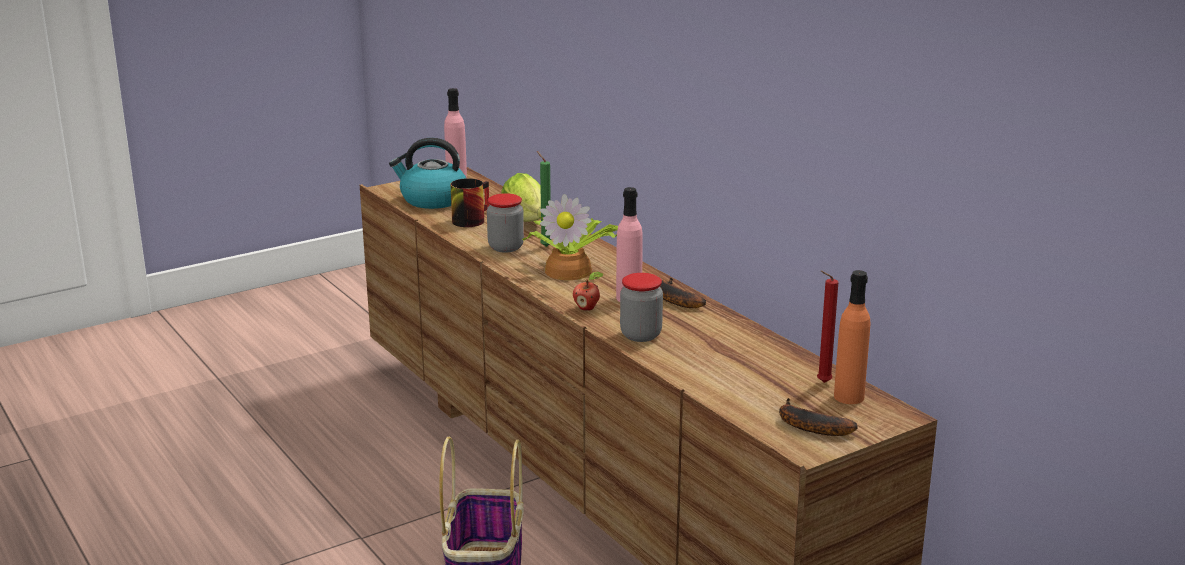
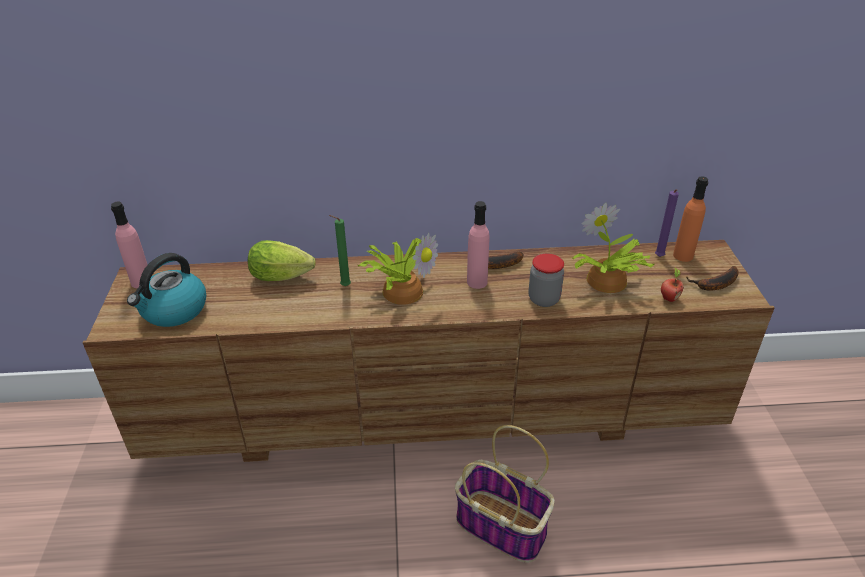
camera: 60 degrees left, 15 degrees up
(469, 219) = (243, 304): mug -> none
(506, 247) = (326, 306): jar -> none
(587, 308) = (480, 306): apple -> apple (668, 298)
(720, 361) = (606, 282): none -> potted plant
(821, 383) = (659, 257): red candle -> purple candle

